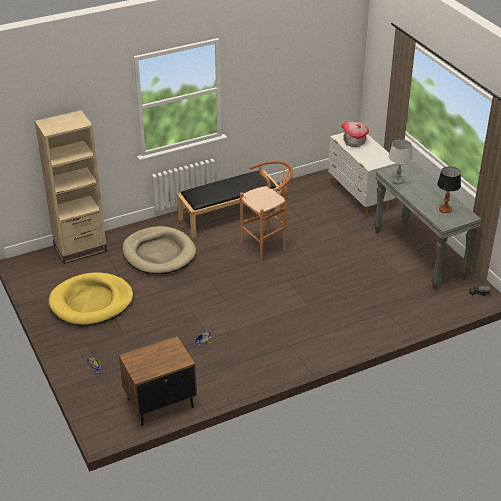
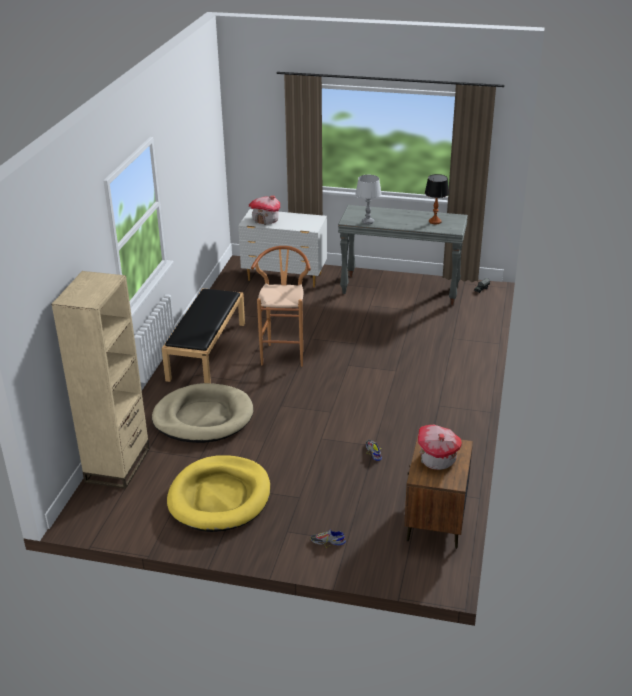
camera: 50 degrees left, 5 degrees down
(157, 357) = (437, 459): none -> toy house

